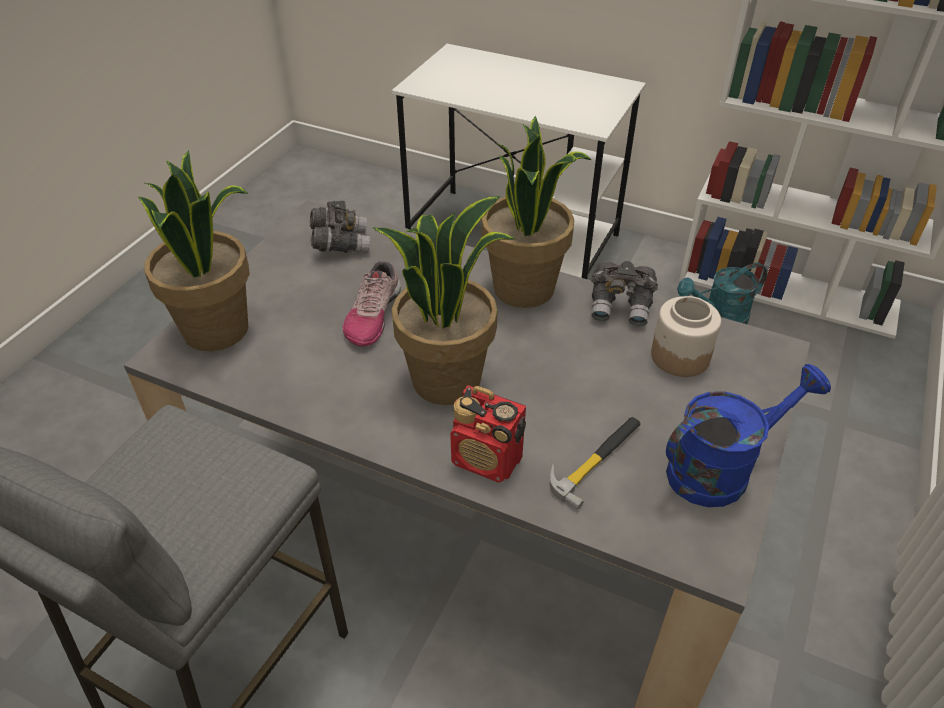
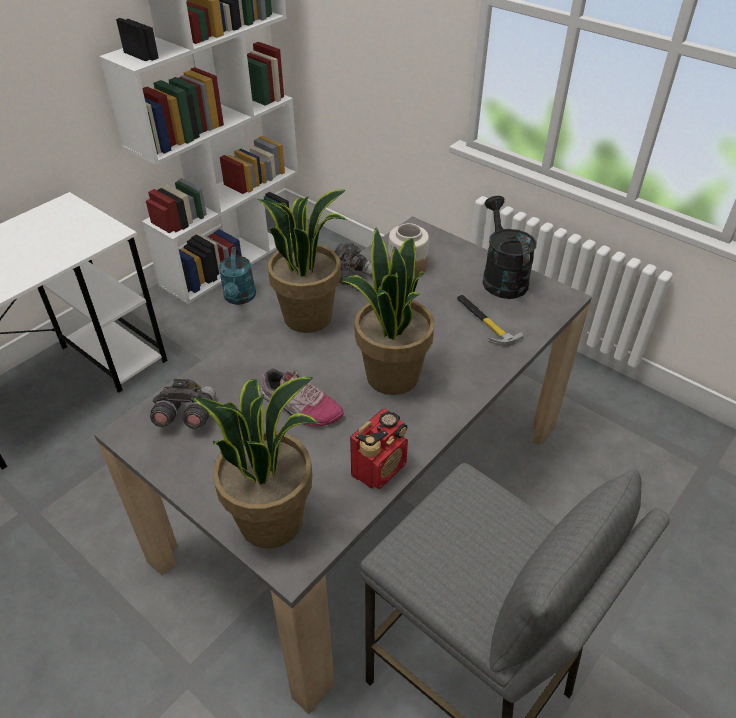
camera: 75 degrees left, 0 degrees up
(487, 461) = (474, 370): radio -> radio (379, 469)
(720, 468) = (501, 277): blue watering can -> black watering can

